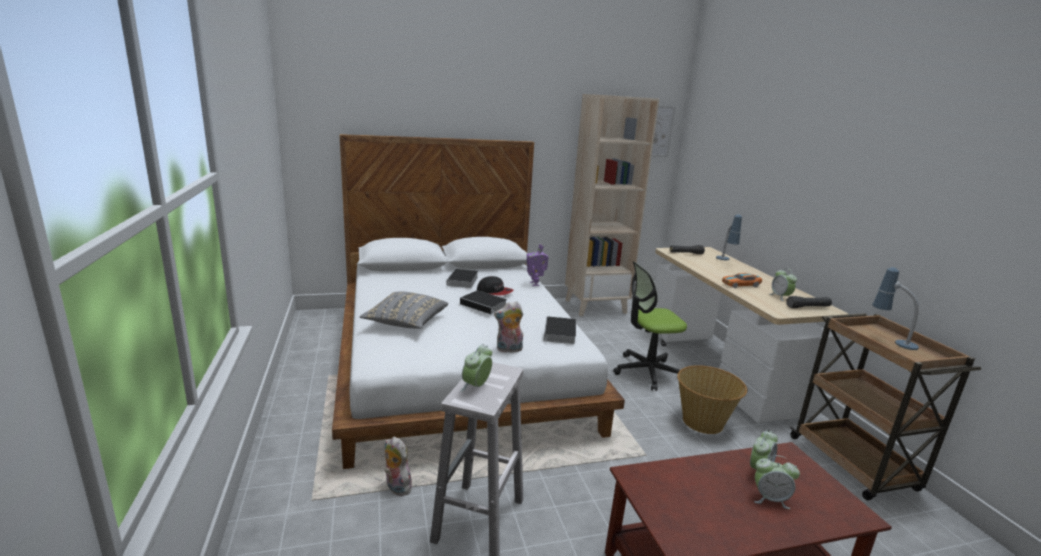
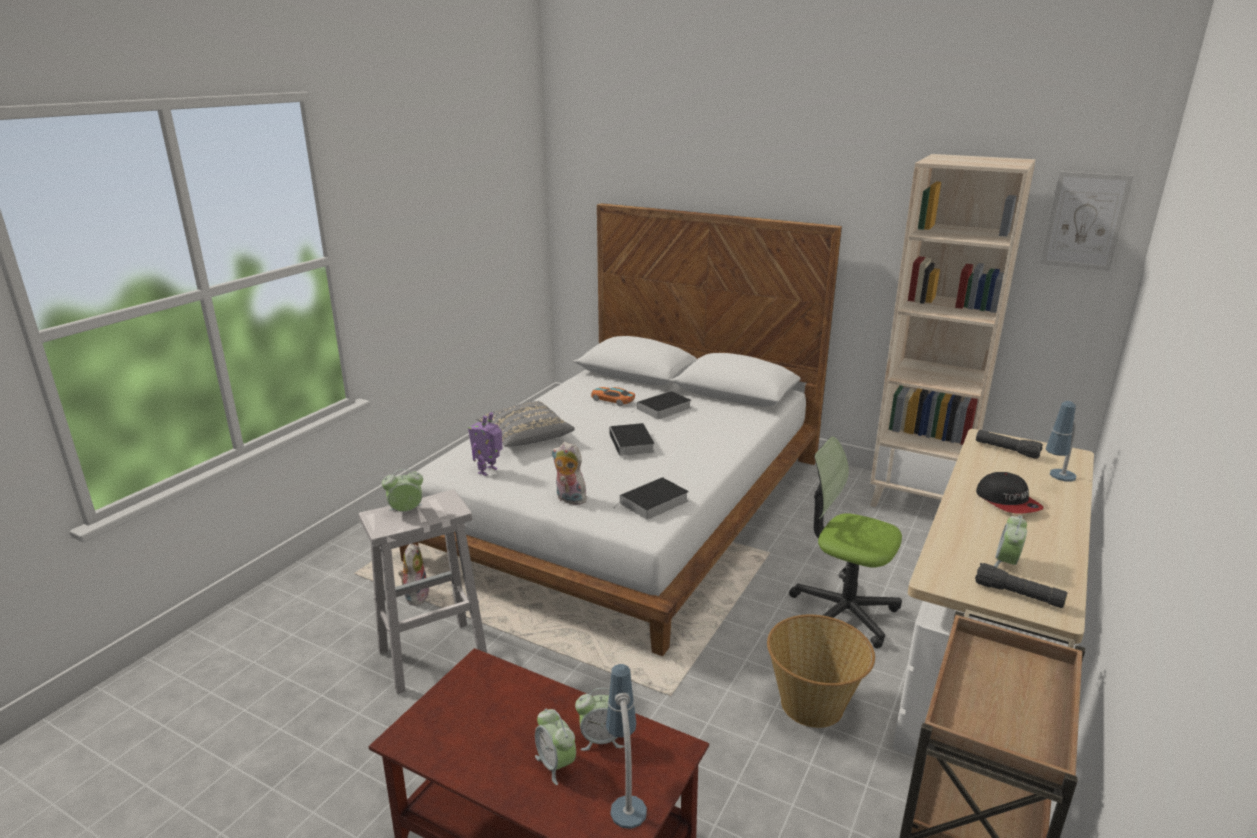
camera: 45 degrees right, 5 degrees up
(494, 291) = (674, 431): cap -> cap (1008, 502)
(535, 284) = (746, 435): toy robot -> toy robot (488, 471)
(740, 284) = (979, 523): toy car -> toy car (612, 400)
(890, 341) = (1013, 692): table lamp -> table lamp (625, 791)

